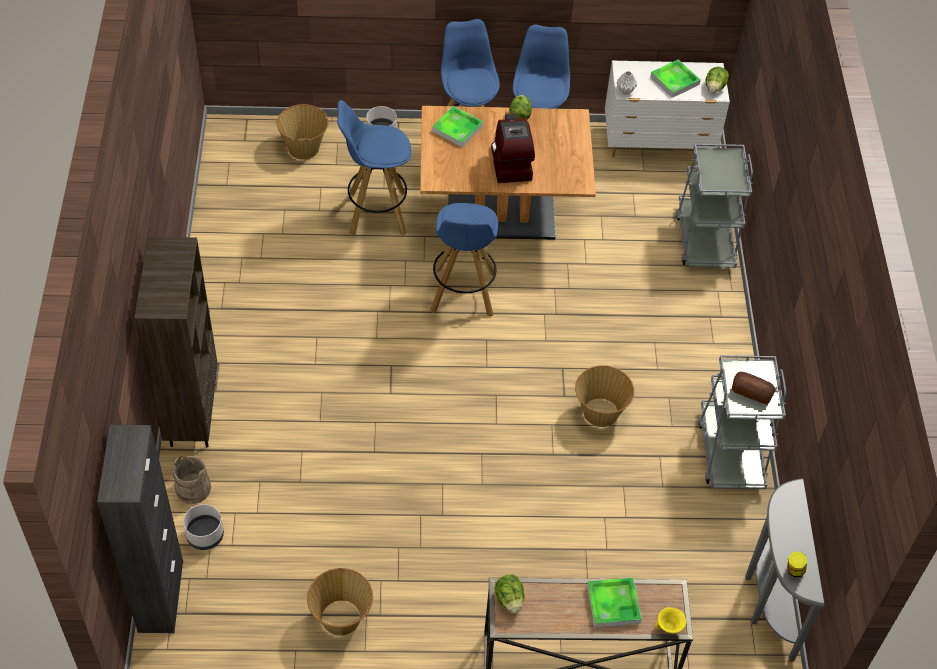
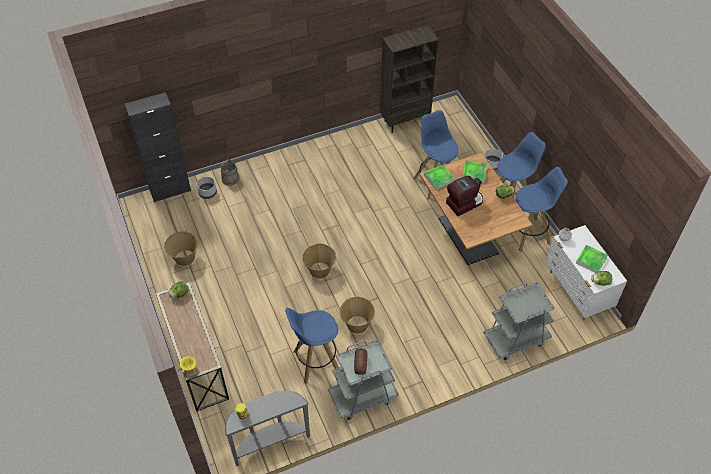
camera: 70 degrees right, 0 degrees up
(192, 414) = (271, 162): brown bookcase -> brown bookcase (405, 121)
(304, 148) = (459, 139): basket -> basket (320, 270)
(463, 293) = (403, 237): blue stool -> blue stool (315, 362)
(613, 604) = (193, 338): tray -> tray (439, 178)

